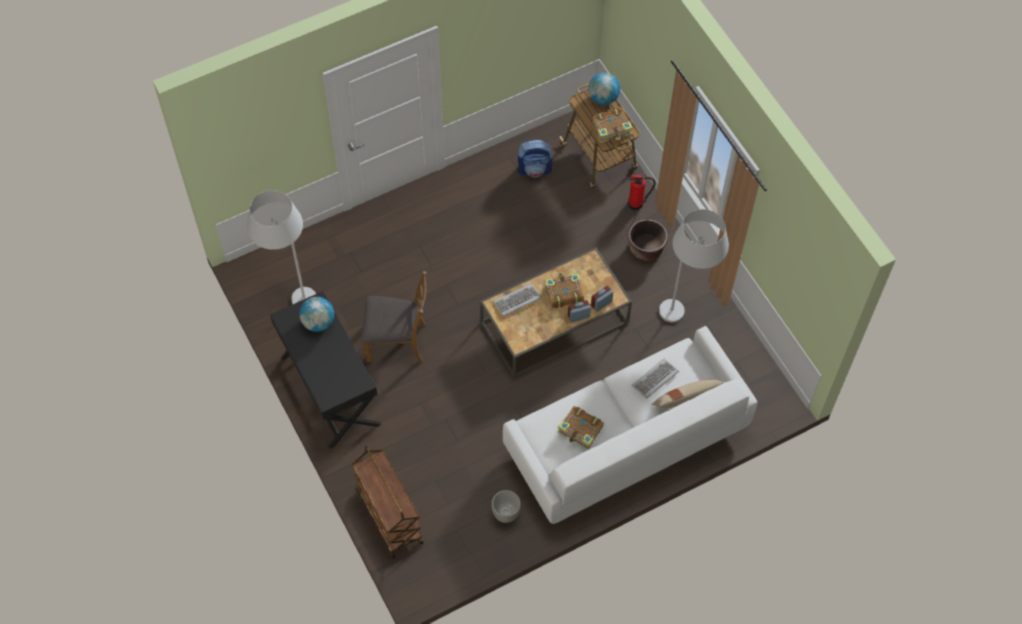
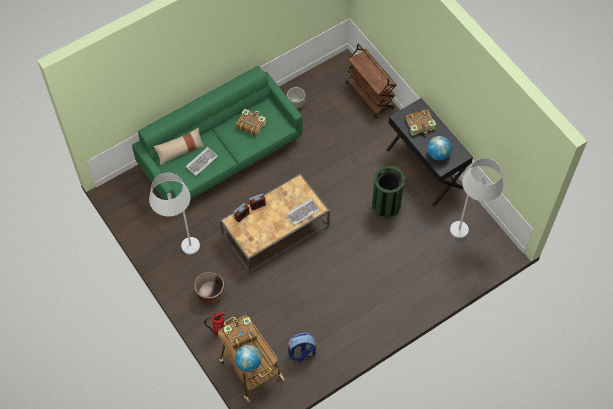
camera: 175 degrees right, 0 degrees up
(397, 341) = (386, 206): brown chair -> green trash can
(563, 293) = (269, 221): book -> book (420, 125)
(624, 439) = (221, 155): white sofa -> green sofa

